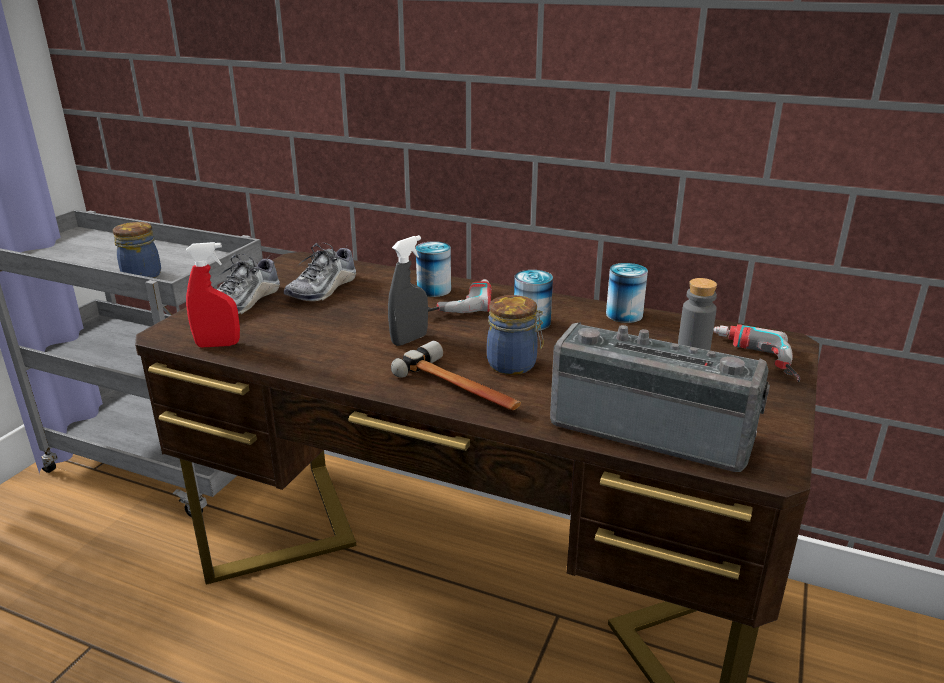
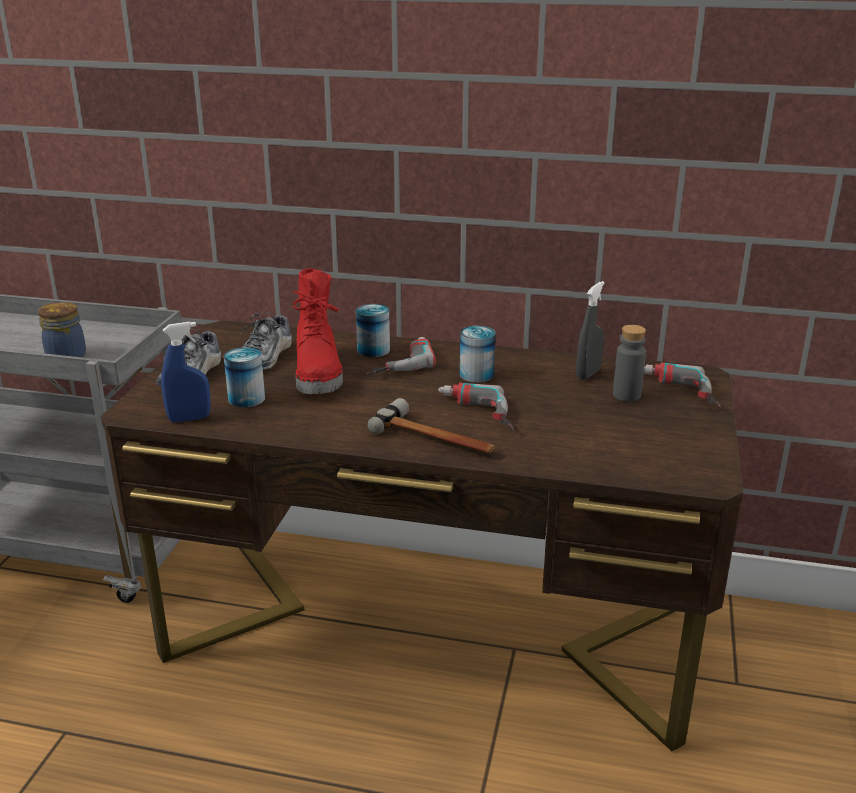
camera: 10 degrees left, 0 degrees up
(218, 345) = (189, 419): red spray bottle -> blue spray bottle
(369, 309) = (319, 374): none -> red boot
(409, 339) = (370, 399): grey spray bottle -> grey spray bottle (588, 374)
(514, 365) = (474, 414): jar -> power drill
(624, 315) = (557, 361): can -> can (246, 399)
(652, 429) = (609, 458): radio -> none

